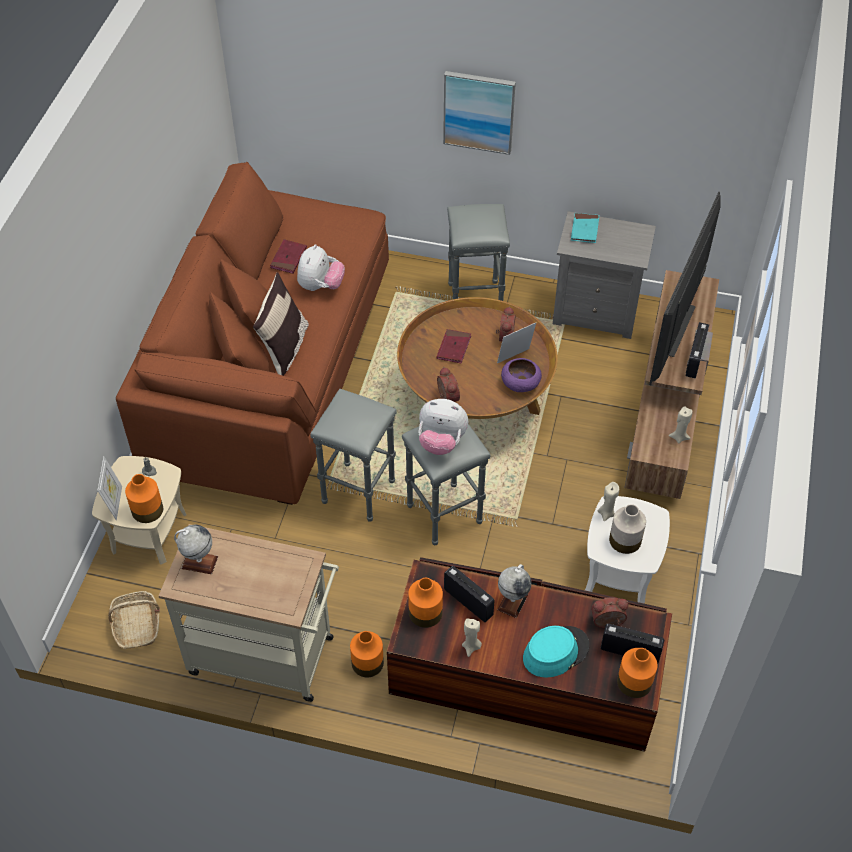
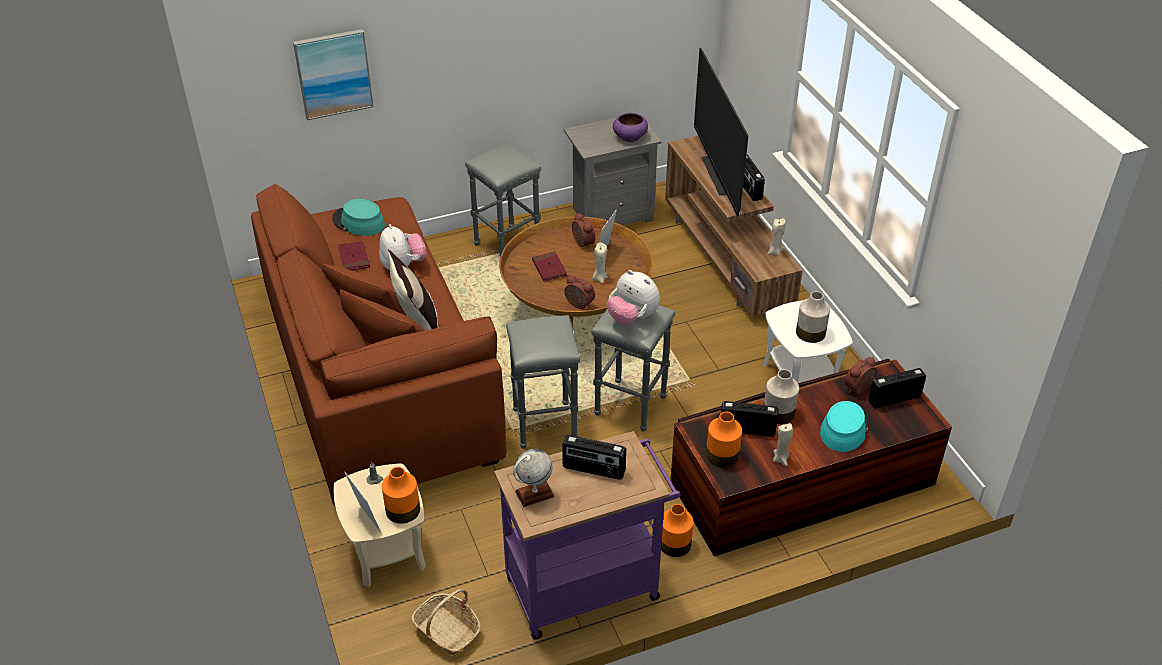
camera: 35 degrees left, 10 degrees down
(262, 569) = (593, 470): none -> radio
(266, 657) = (587, 588): beige cart -> purple cart
(321, 224) = (358, 222): none -> turquoise hat
(441, 441) = (632, 317): plush toy -> plush toy turned 60 degrees clockwise
(479, 111) = (470, 59): picture -> picture (333, 73)
(512, 601) = (779, 412): globe -> beige vase
(520, 383) = (626, 269): purple bowl -> purple bowl (629, 136)
(584, 229) = (589, 135): turquoise book -> none
(606, 513) = (780, 322): beige candle -> beige candle (599, 278)
(634, 682) = (917, 417): orange vase -> none

